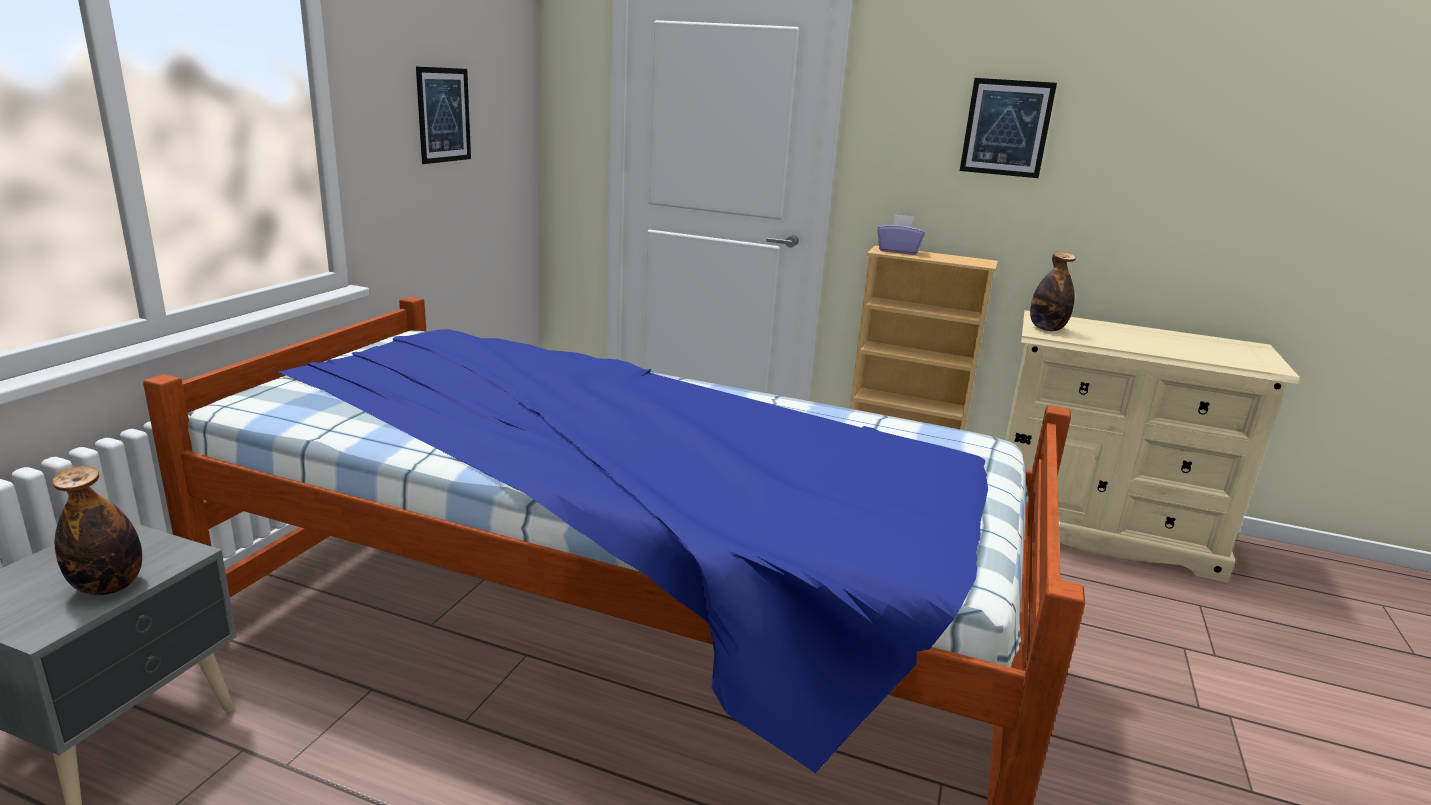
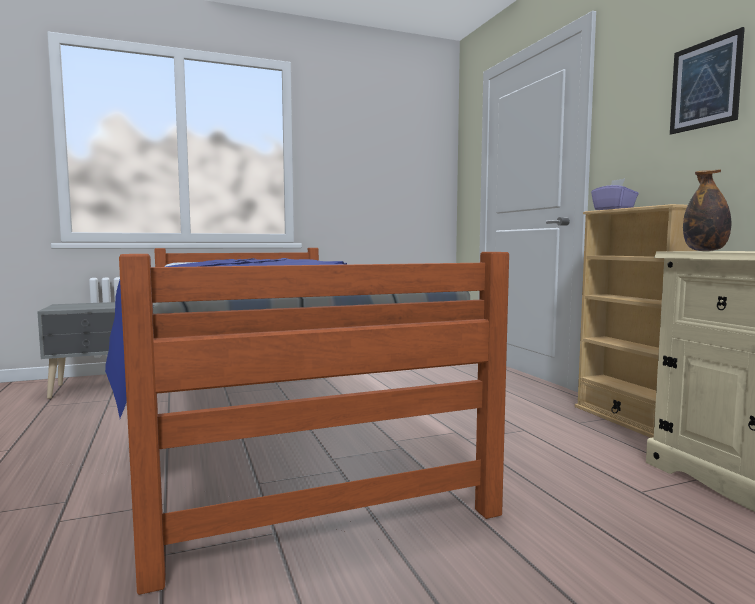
camera: 50 degrees right, 15 degrees down
(108, 586) = (86, 307): bottle -> none
(444, 115) = (372, 166): picture -> none

